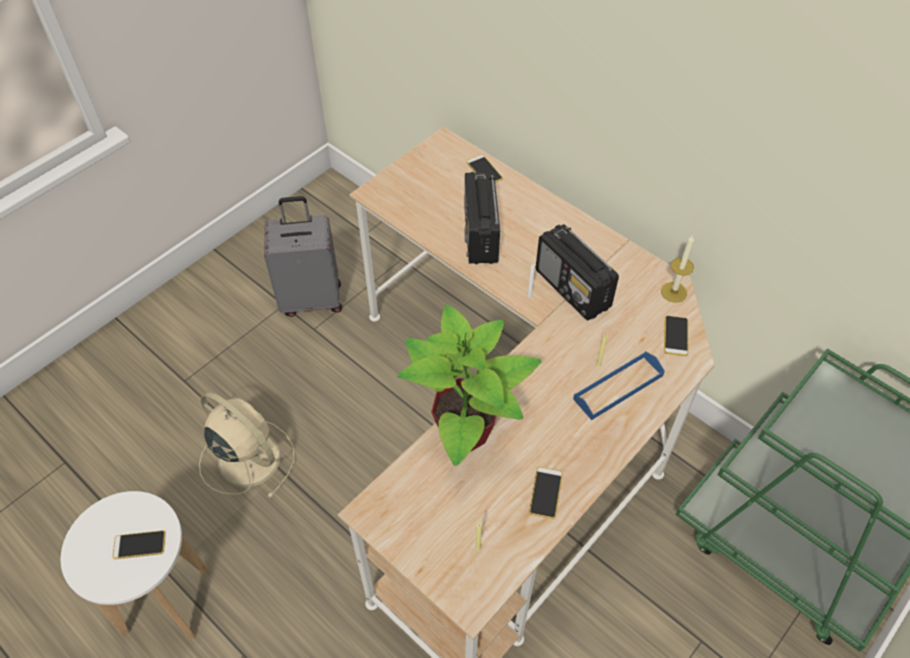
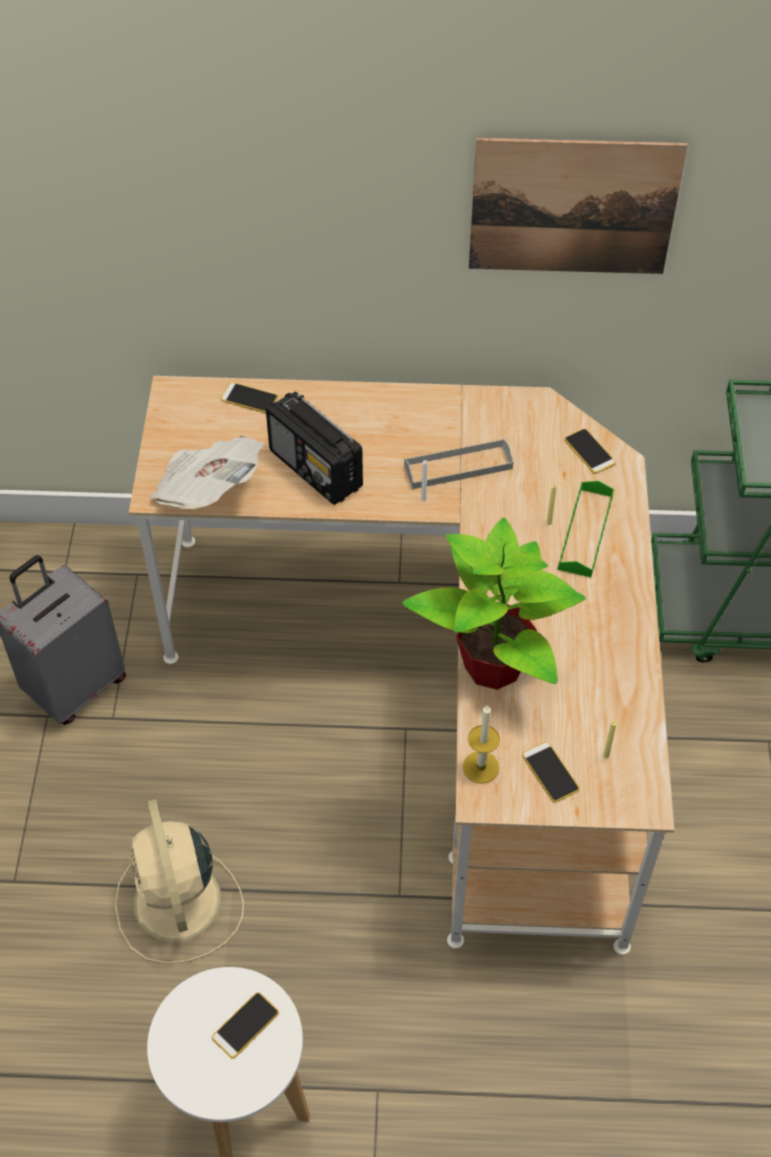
camera: 40 degrees left, 0 degrees up
(247, 457) = (178, 905): beige fan -> beige fan turned 105 degrees counterclockwise
(404, 209) = (208, 491): none -> newspaper
(545, 493) = (614, 667): phone -> phone (550, 772)
(573, 289) = (458, 467): radio -> grey tray
(618, 387) = (585, 532): blue tray -> green tray
(673, 292) = (549, 411): candle -> candle (481, 767)
(747, 128) = (573, 207): none -> picture

